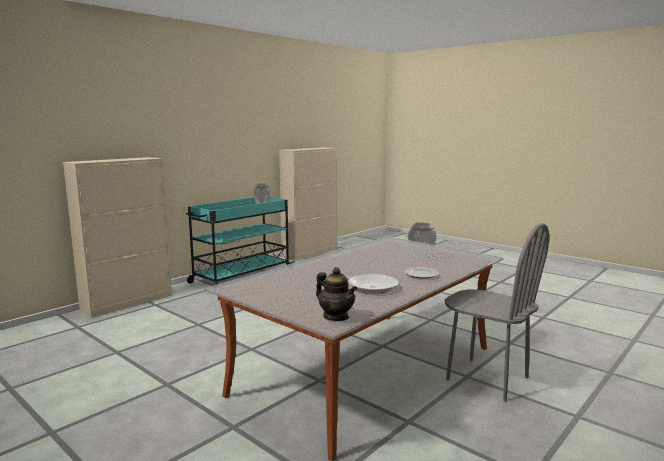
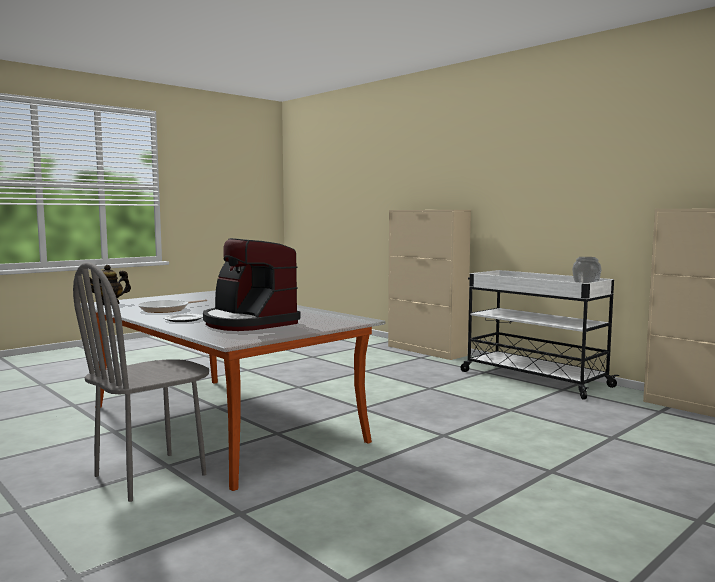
camera: 95 degrees right, 5 degrees down
(241, 276) = (532, 378): turquoise cart -> white cart
(421, 258) = (248, 323): vase -> coffee machine

